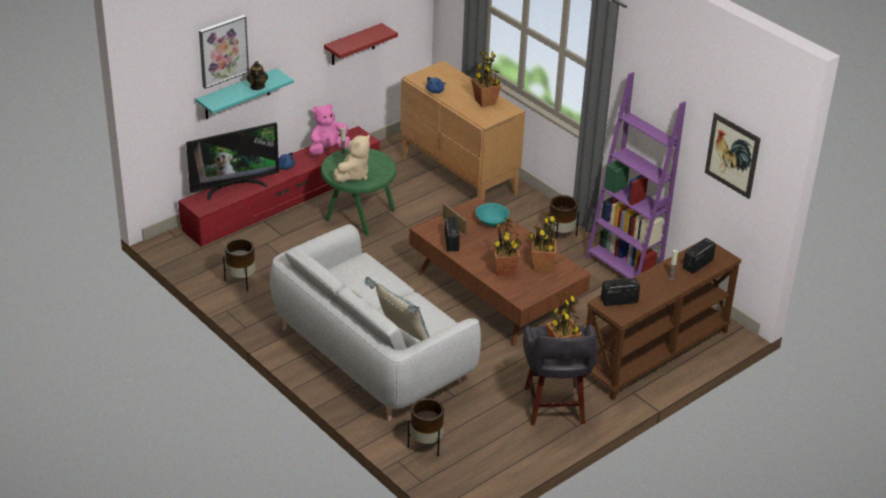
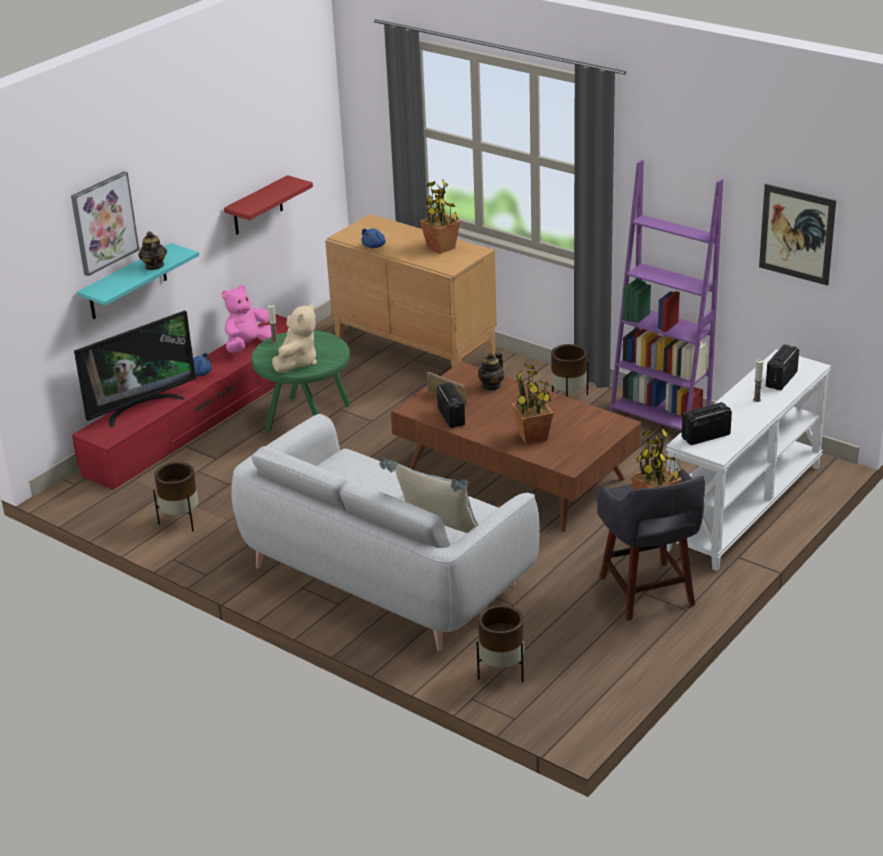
camera: 10 degrees left, 5 degrees down
(491, 221) = (491, 386): turquoise bowl -> teapot
(542, 265) = (576, 423): potted plant -> none
(655, 354) = (745, 508): brown console table -> white console table

